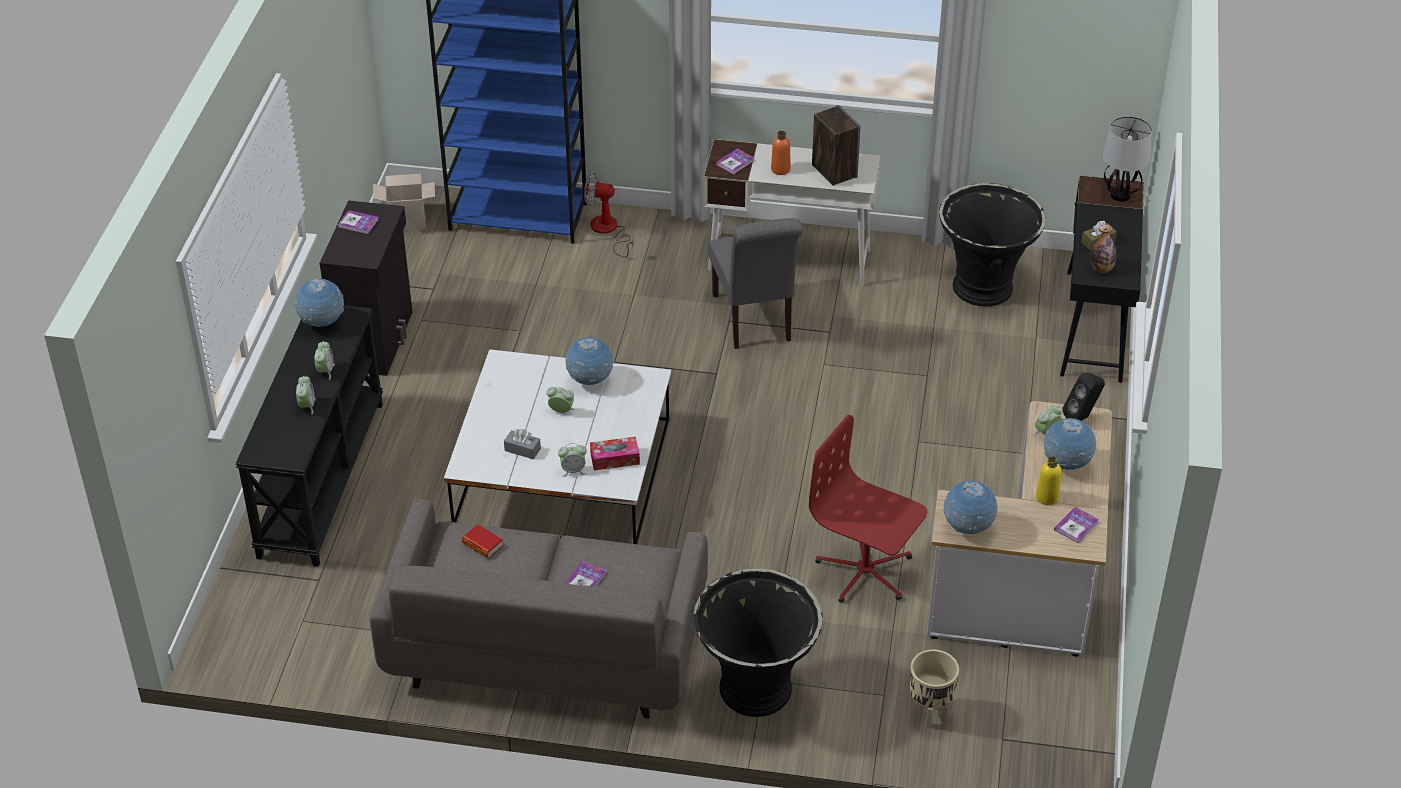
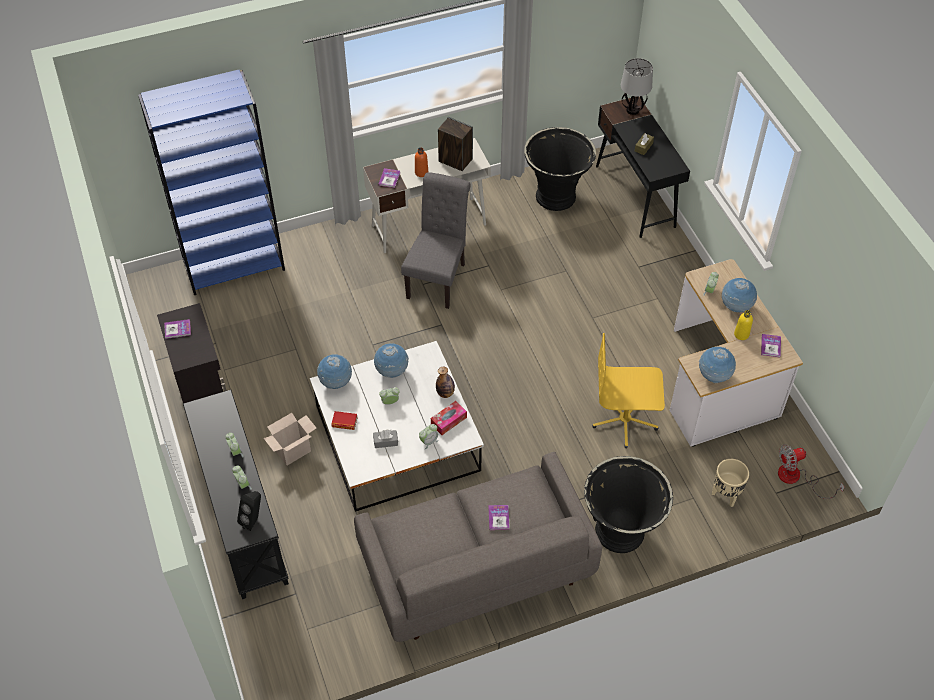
camera: 30 degrees left, 10 degrees up
(322, 323) = (205, 416): globe -> globe (336, 383)
(408, 222) = (161, 300): cardboard box -> cardboard box (294, 450)
(482, 544) = (416, 524): book -> book (344, 422)
(608, 231) = (301, 251): fan -> fan (796, 478)
(754, 321) = (438, 278): grey chair -> grey chair turned 120 degrees counterclockwise
(865, 572) = (625, 420): red office chair -> yellow office chair
(1082, 417) = (721, 271): black speaker -> black speaker (253, 520)
(1101, 269) = (659, 165): bottle -> bottle (445, 393)

